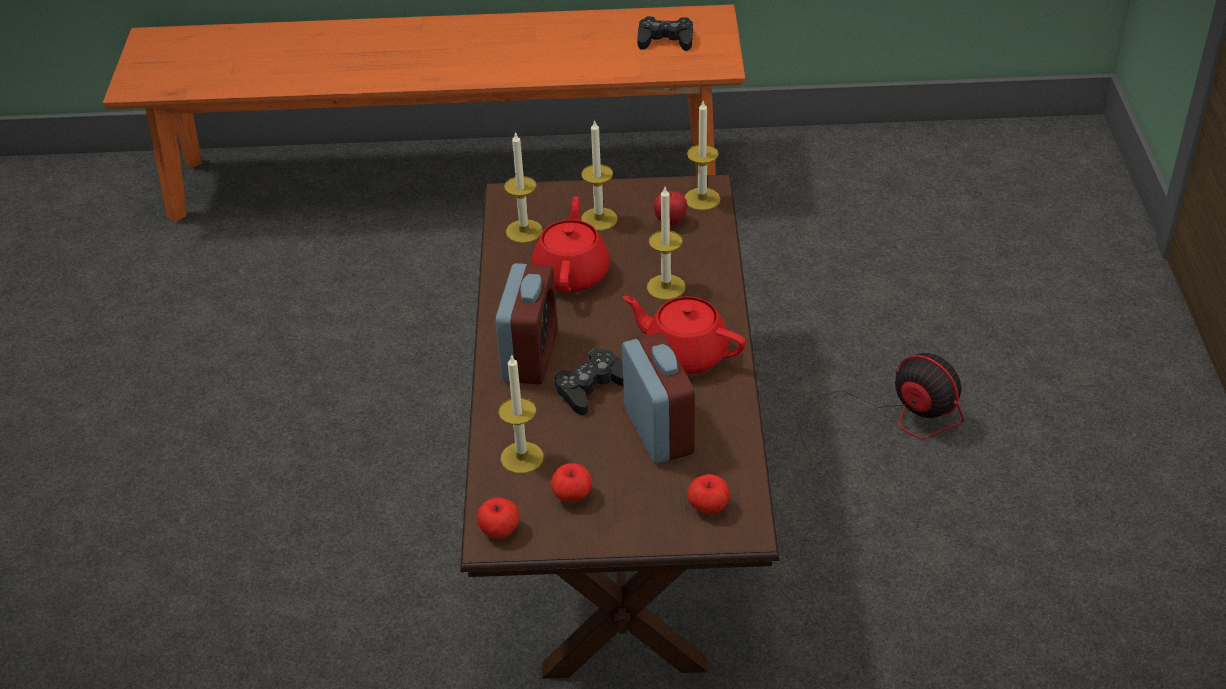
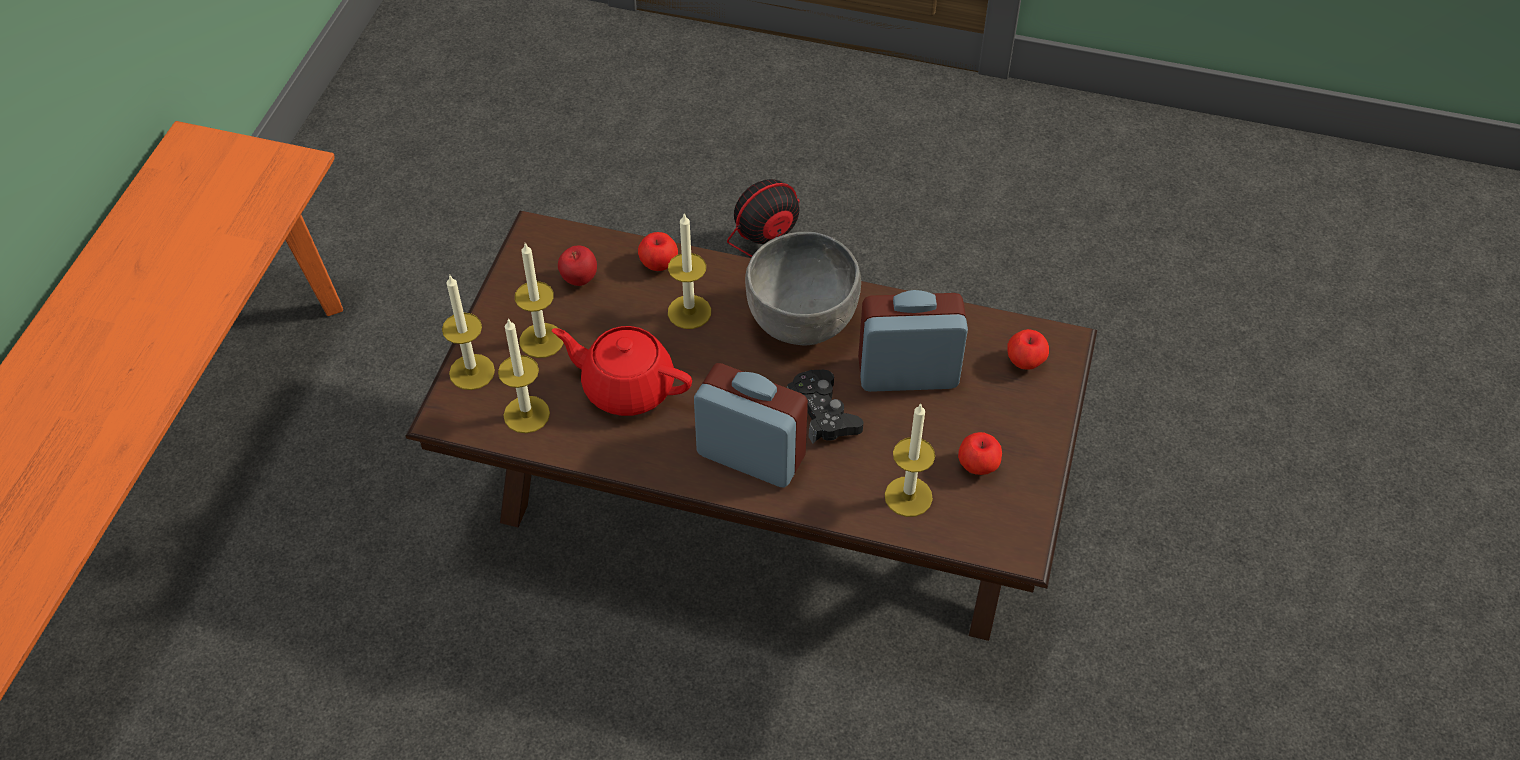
camera: 75 degrees left, 10 degrees up
(499, 531) = (1009, 538): apple -> apple (658, 264)
(665, 40) = (207, 199): black game controller -> none
(685, 353) = (801, 323): red teapot -> grey bowl
(702, 199) = (554, 243): candle -> candle (472, 372)

